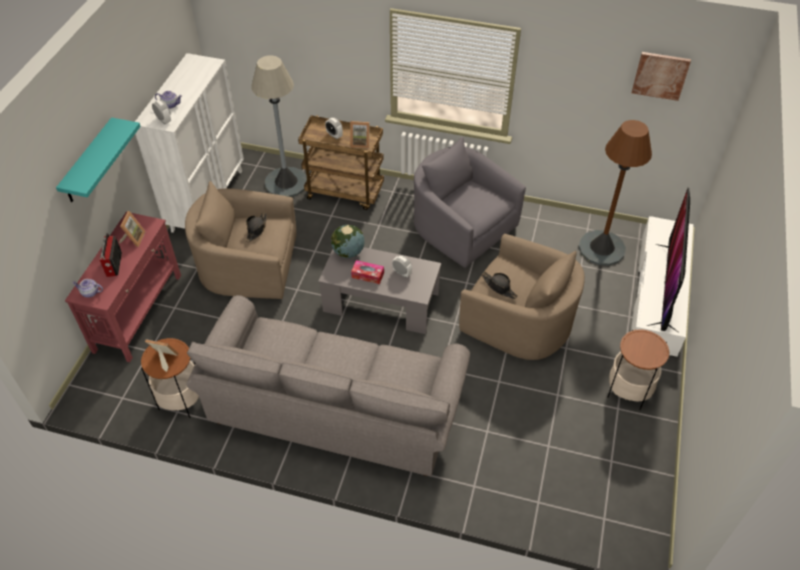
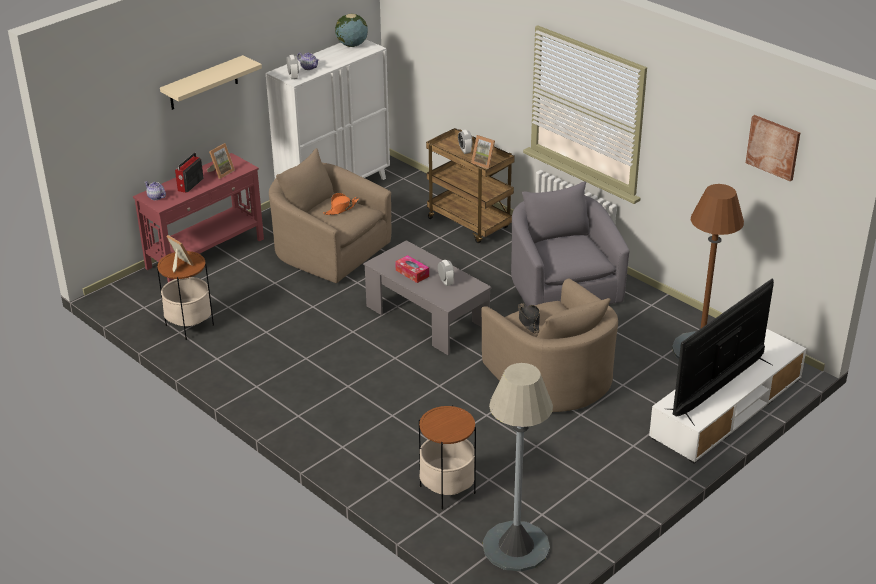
camera: 30 degrees right, 15 degrees down
(88, 162) = (203, 83): turquoise shelf -> beige shelf
(256, 229) = (341, 208): black hat -> orange hat
(286, 182) = (419, 199): grey floor lamp -> grey floor lamp (516, 547)
(335, 409) = (313, 379): grey sofa -> none
(348, 252) = (409, 251): globe -> globe (352, 45)
(628, 391) = (613, 470): side table -> side table (447, 490)

